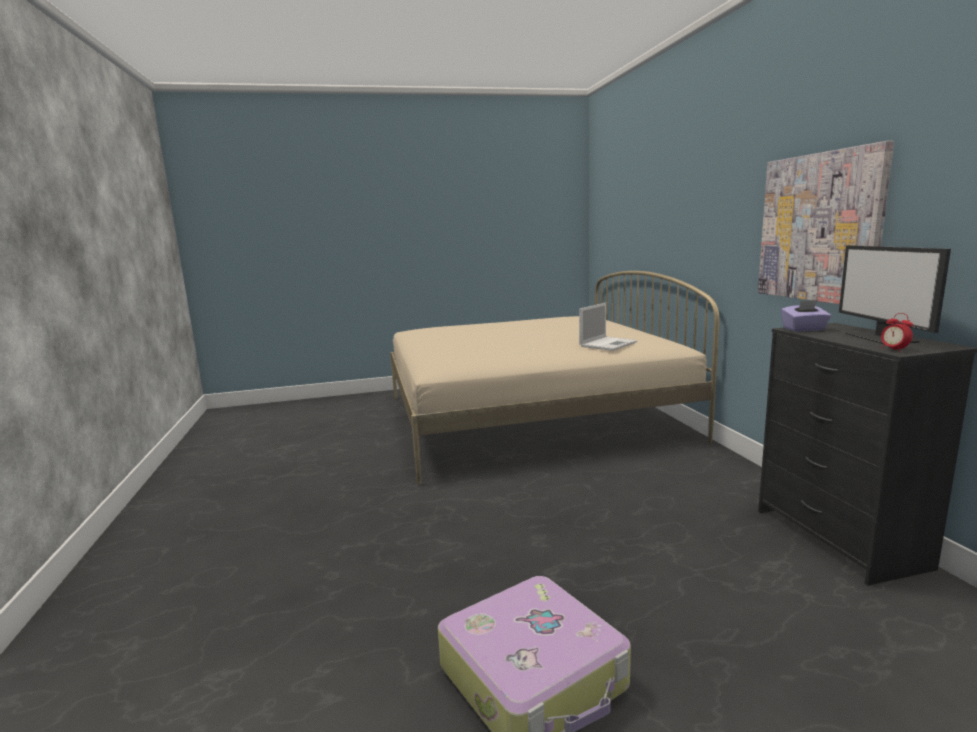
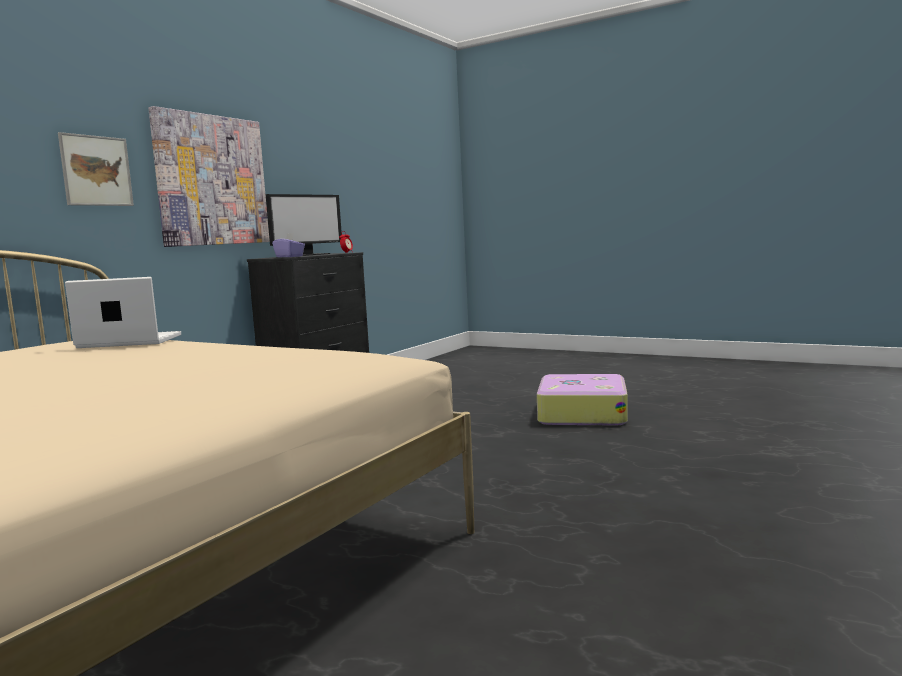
camera: 135 degrees left, 5 degrees down
(732, 226) = (96, 171): none -> picture

